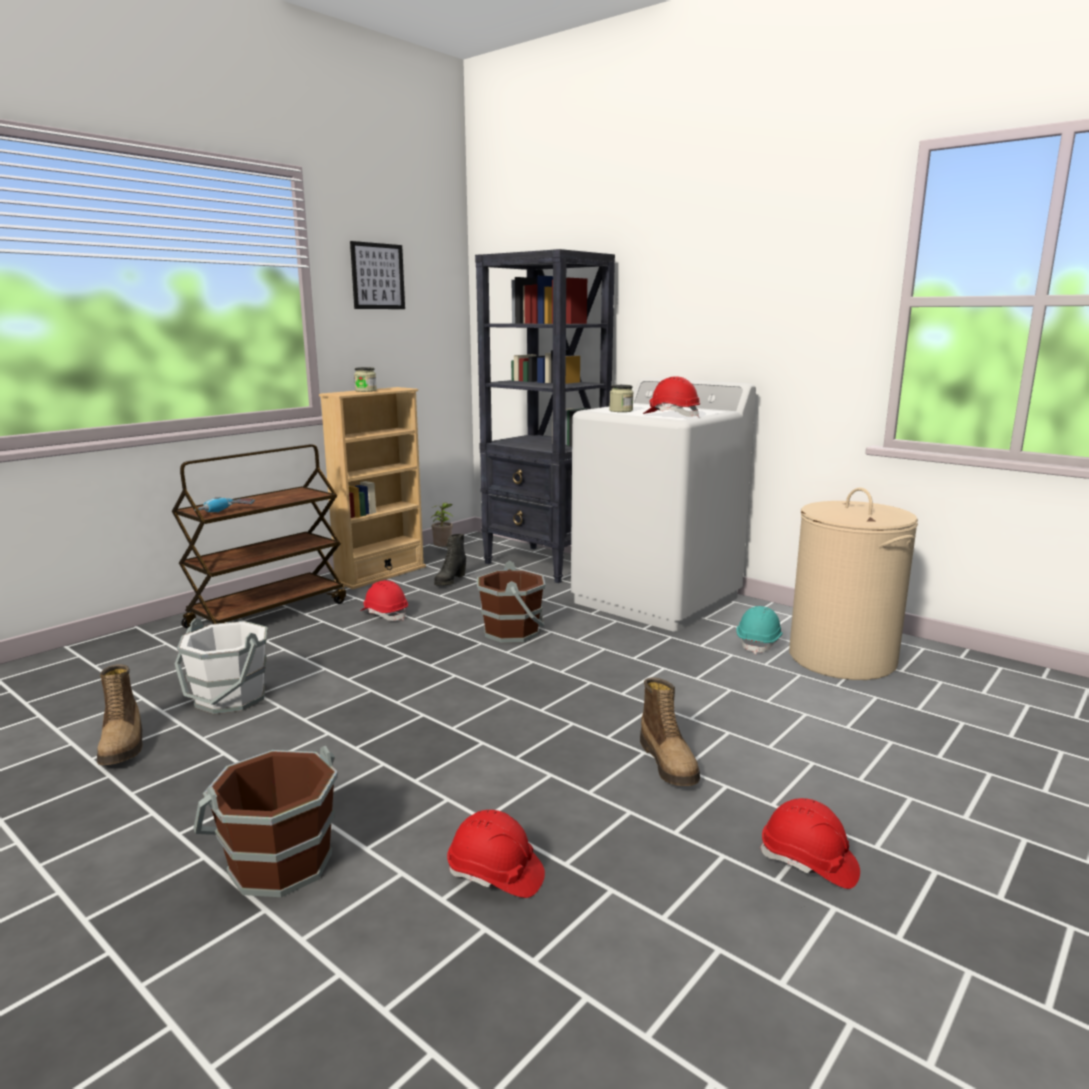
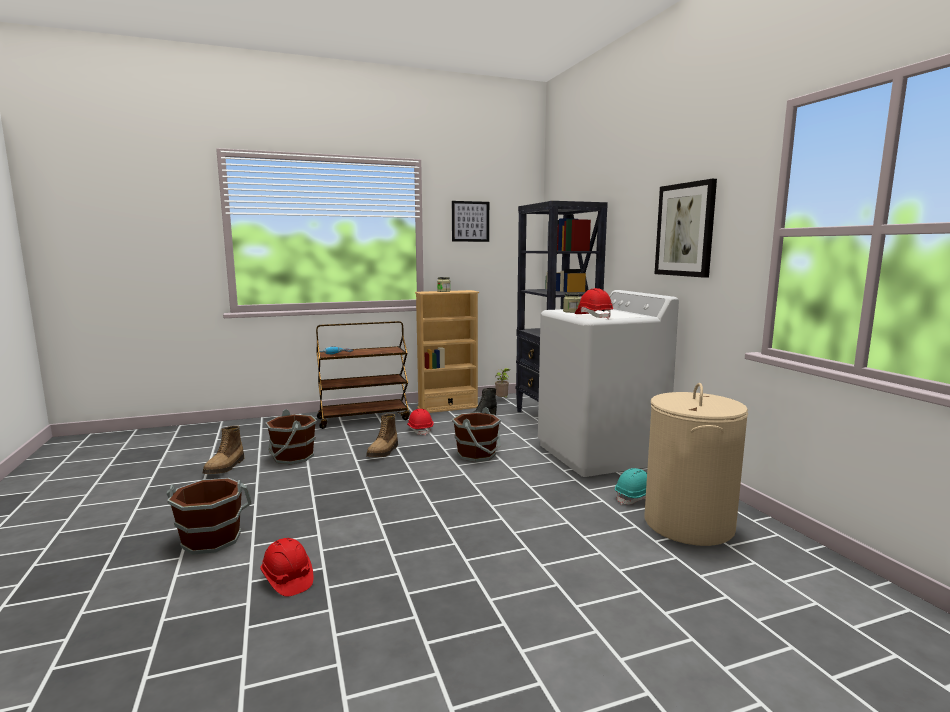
camera: 30 degrees right, 5 degrees down
(230, 698) = (292, 457): white bucket -> brown bucket
(669, 763) = (461, 554): boot -> boot (383, 452)
(758, 296) = (685, 230): none -> picture
(808, 863) = (460, 641): red hard hat -> none

